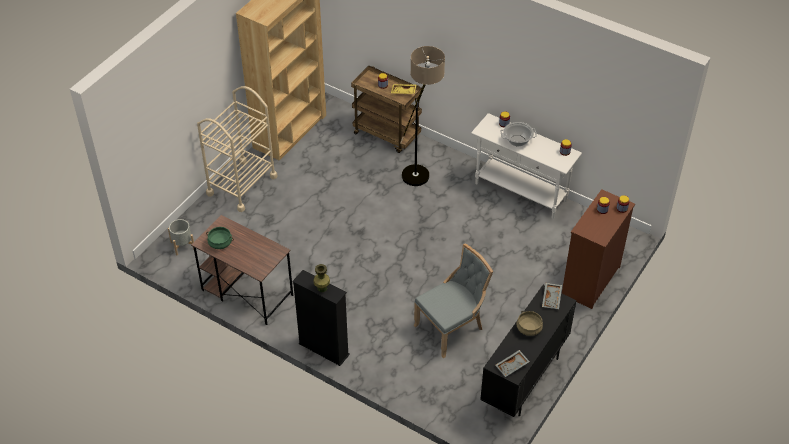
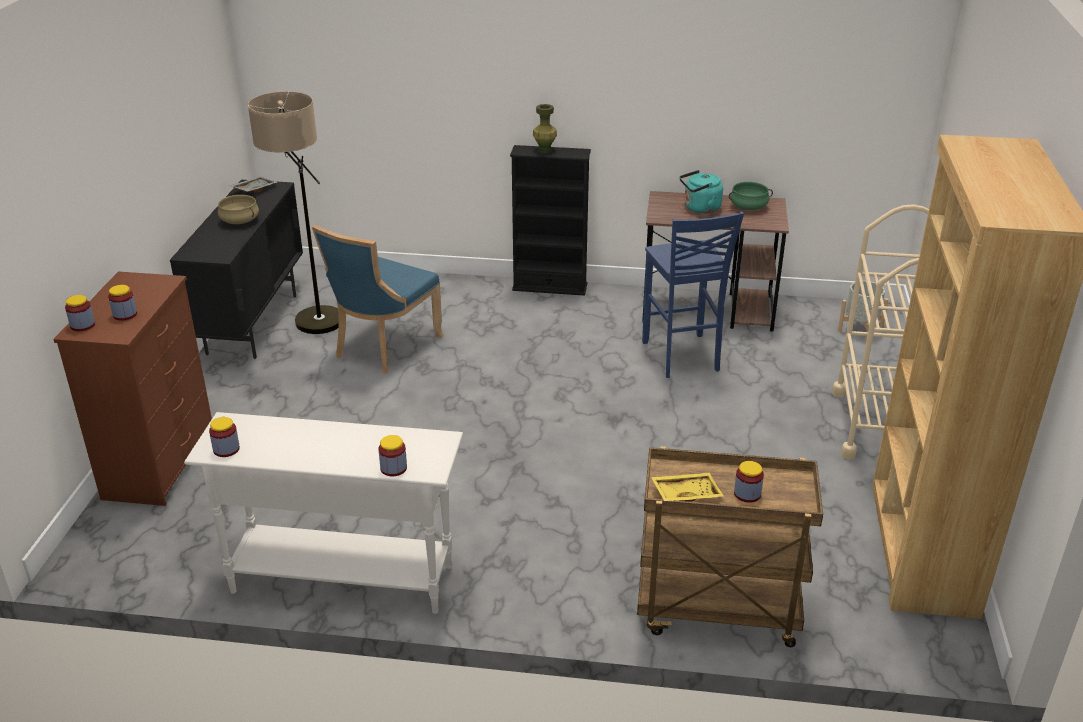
camera: 155 degrees right, 15 degrees down
(249, 251) = (700, 208): none -> turquoise kettle
(294, 260) = (682, 357): none -> blue stool
(420, 169) = (586, 559): floor lamp -> floor lamp (315, 331)
(452, 328) = (384, 347): grey chair -> blue chair
(517, 140) = (346, 442): cooking pot -> none
(552, 298) = (210, 253): grey tray -> none

